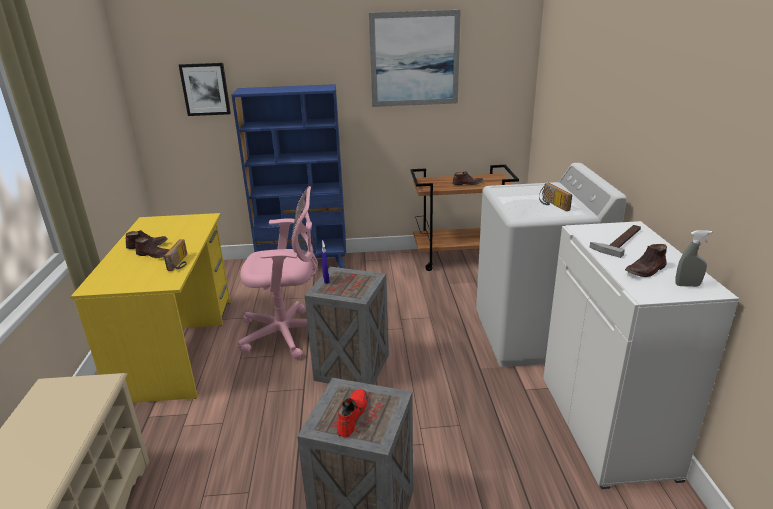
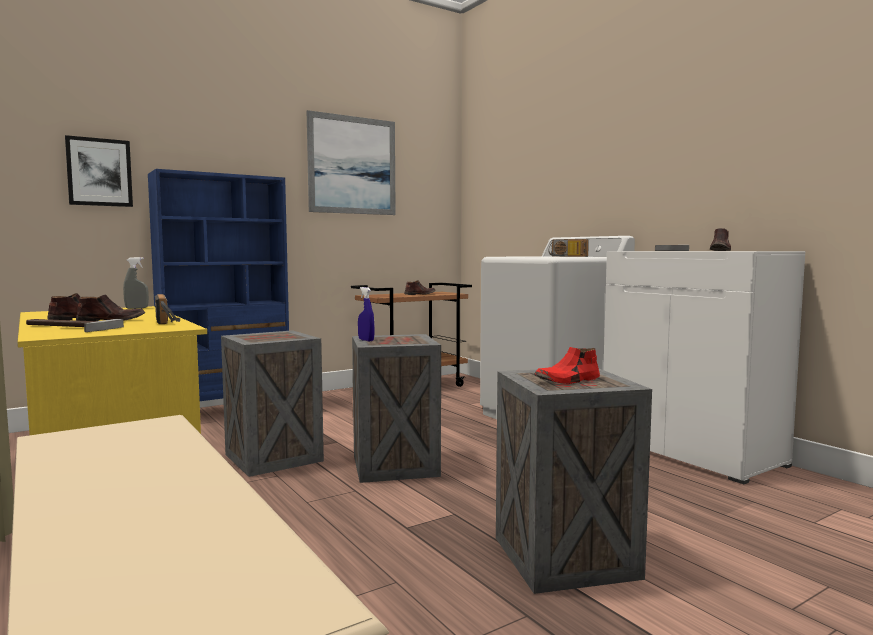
camera: 30 degrees left, 20 degrees down
(117, 269) = (65, 328): none -> hammer
(288, 334) = (275, 458): pink office chair -> crate
(351, 416) = (568, 380): red shoe -> red shoe turned 105 degrees counterclockwise
(687, 285) = (763, 250): grey spray bottle -> grey spray bottle (136, 308)

